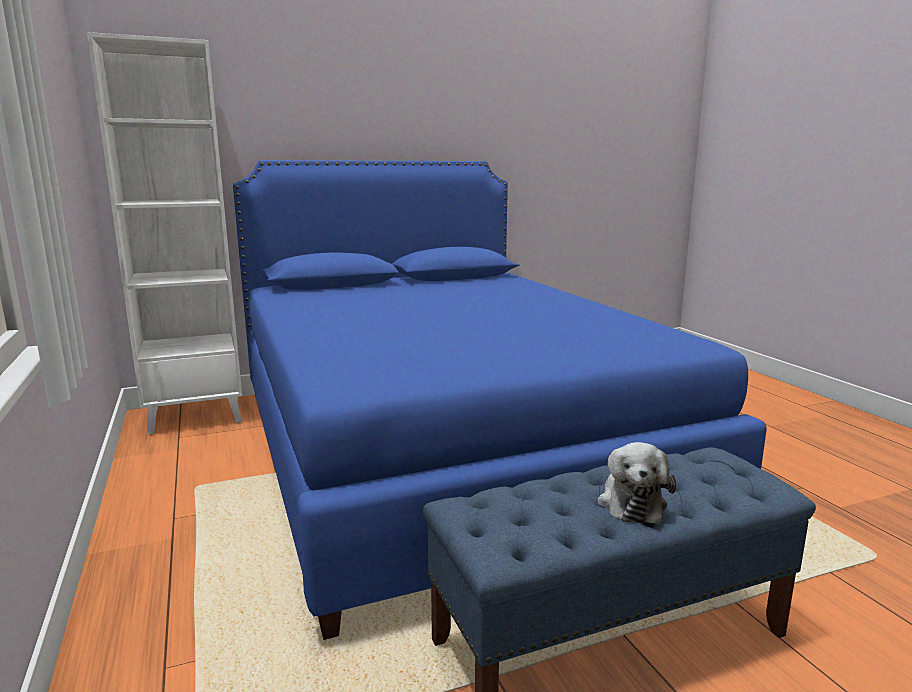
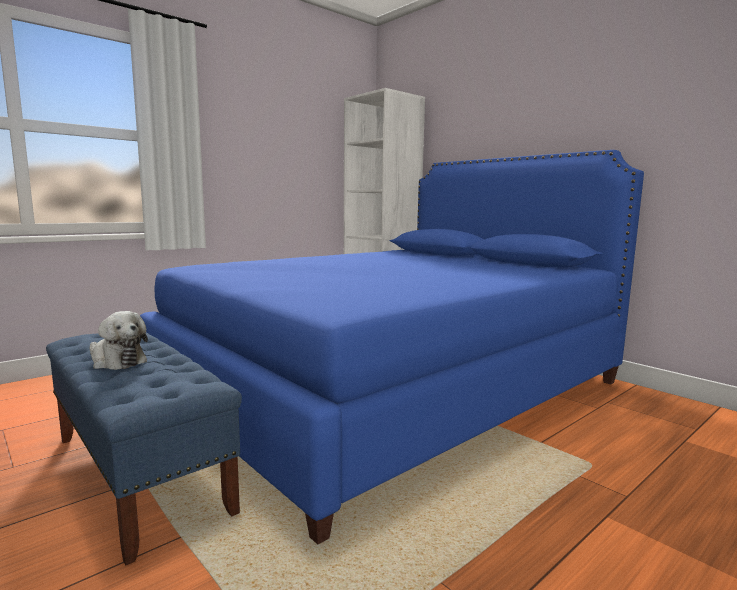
camera: 70 degrees right, 5 degrees down
(631, 502) = (116, 361): plush toy -> plush toy turned 135 degrees counterclockwise

